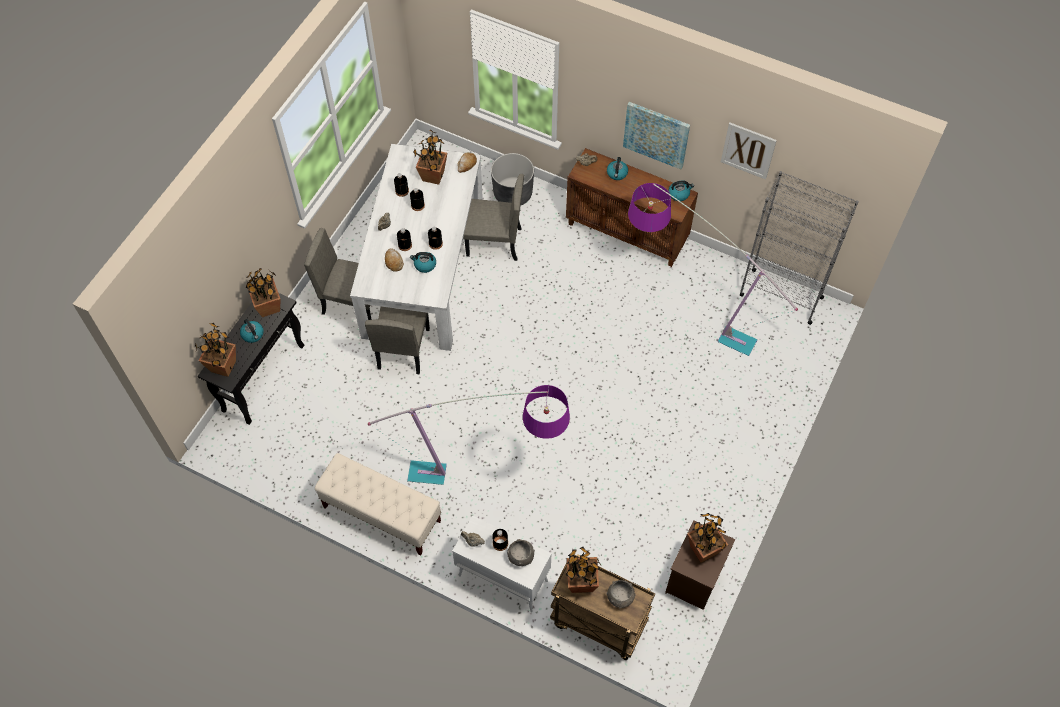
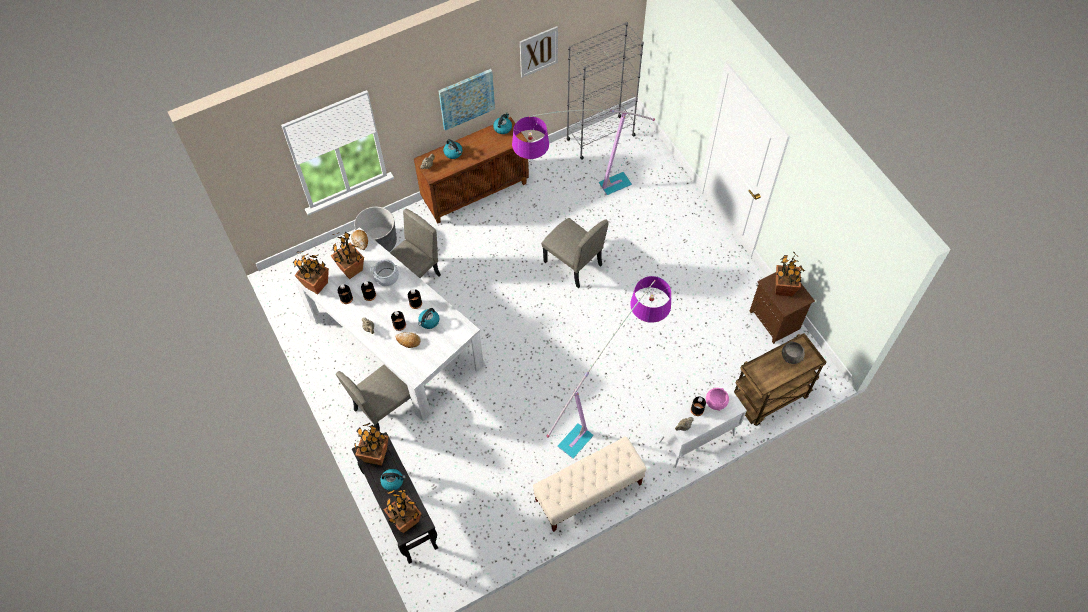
camera: 55 degrees left, 0 degrees up
(403, 348) = (455, 396): beige chair -> beige chair (572, 263)
(445, 206) = (386, 277): none -> cooking pot
(520, 556) = (715, 402): grey bowl -> pink bowl
(581, 583) = (765, 374): potted plant -> potted plant (316, 284)

